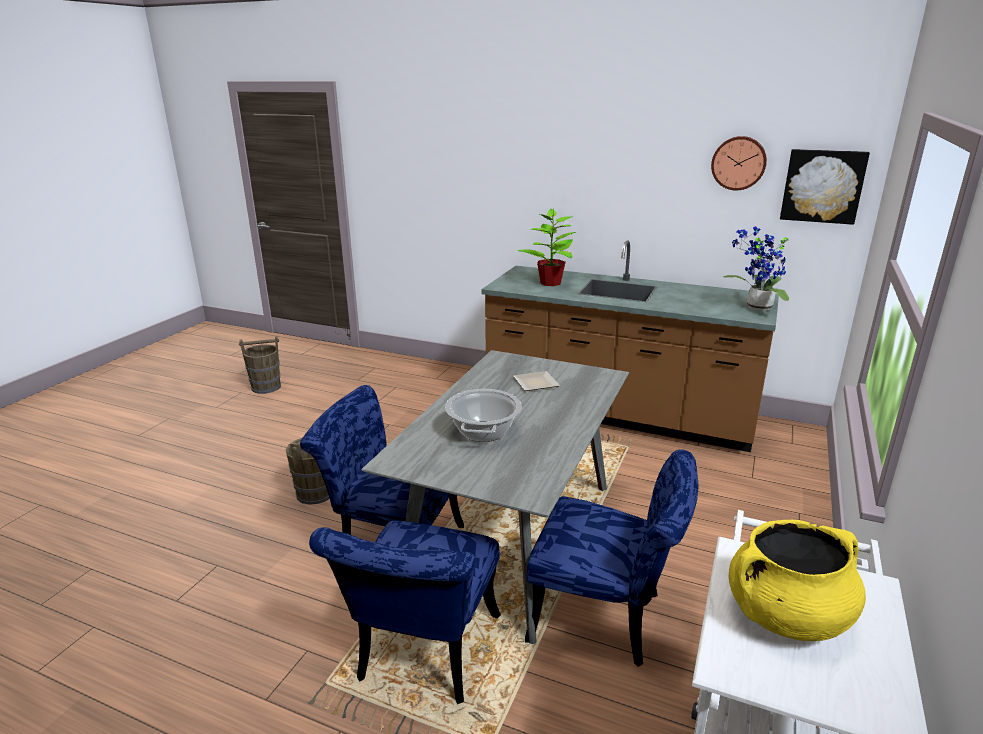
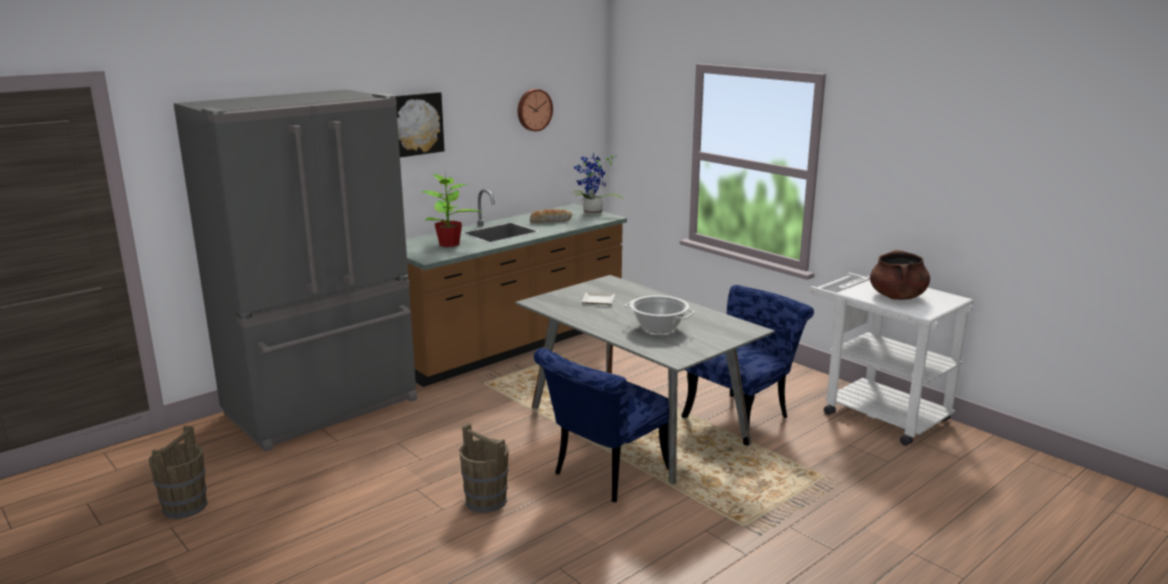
camera: 65 degrees left, 5 degrees down
(422, 656) = (739, 484): blue chair -> none
(423, 380) = (324, 408): none -> grey fridge
(690, 298) = (550, 221): none -> bread
(786, 615) = (897, 297): yellow cooking pot -> brown cooking pot
(822, 186) = (581, 118): picture -> picture (414, 124)

